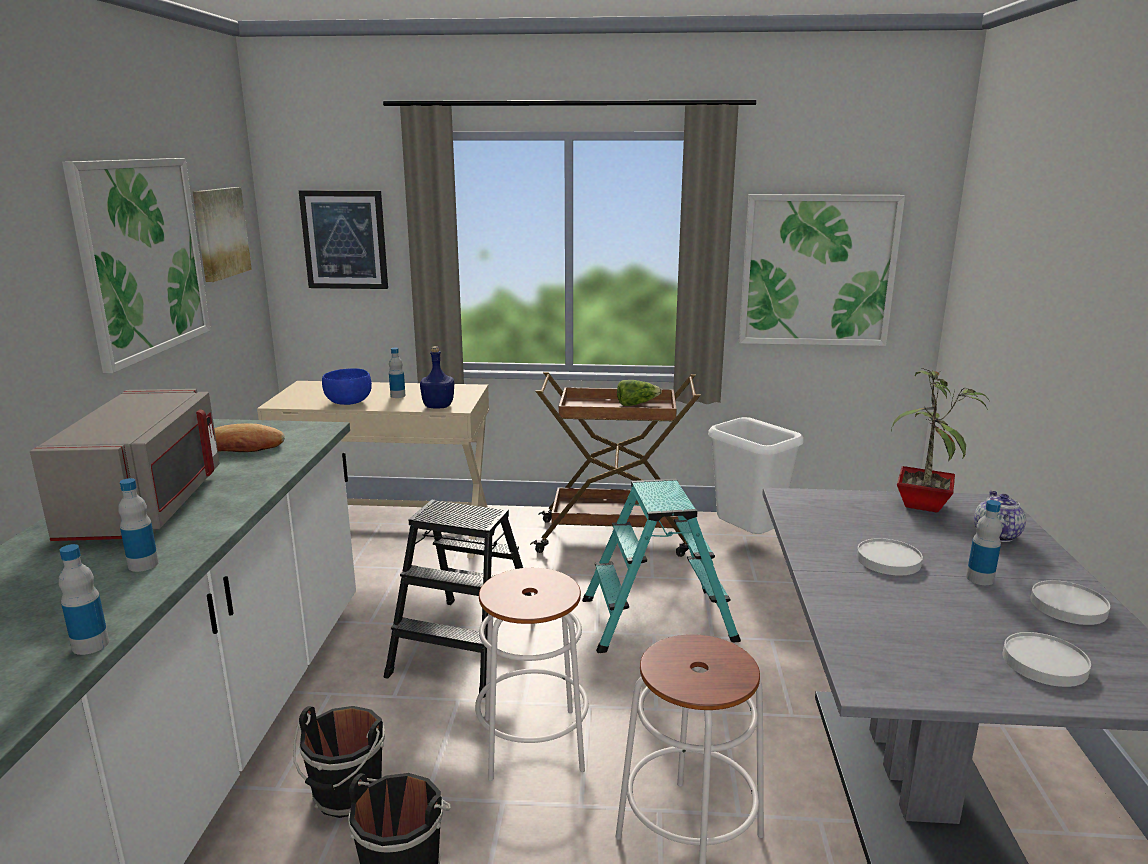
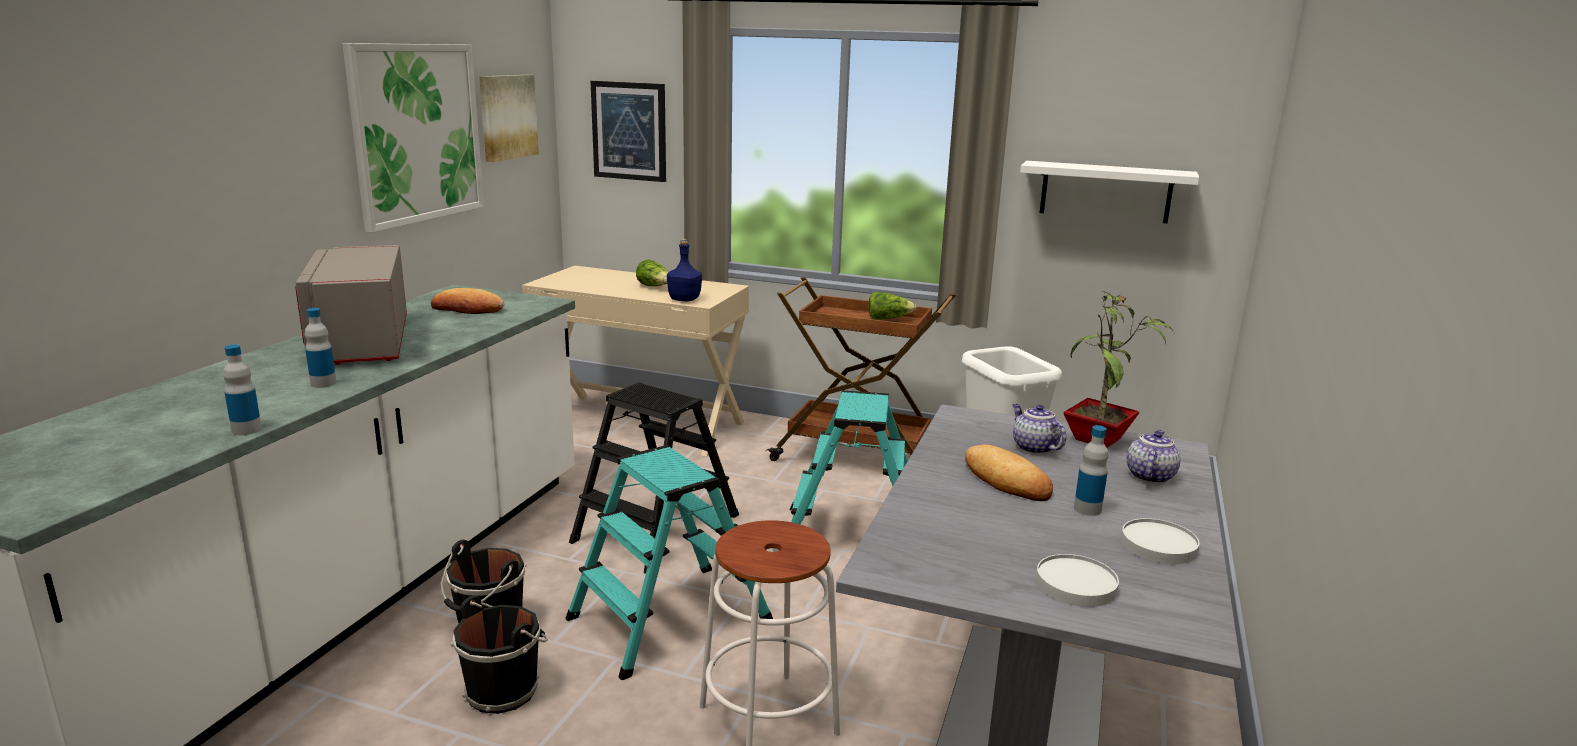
camera: 15 degrees right, 0 degrees up
(148, 504) = (360, 343): grey microwave -> grey microwave turned 150 degrees clockwise
(349, 403) = (605, 288): blue bowl -> none
(398, 396) = (654, 287): bottle -> lettuce
(532, 743) = (670, 618): white stool -> turquoise step ladder
(817, 271) = (1105, 192): picture -> white shelf
(879, 521) = (1033, 447): none -> teapot
(888, 560) = (1006, 480): white plate -> bread

